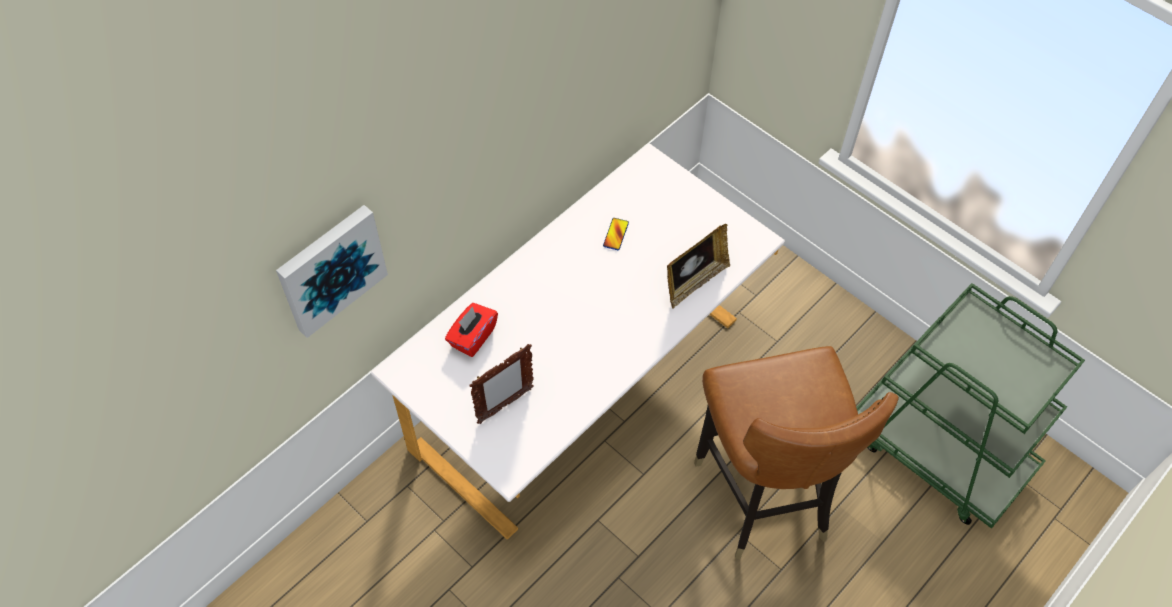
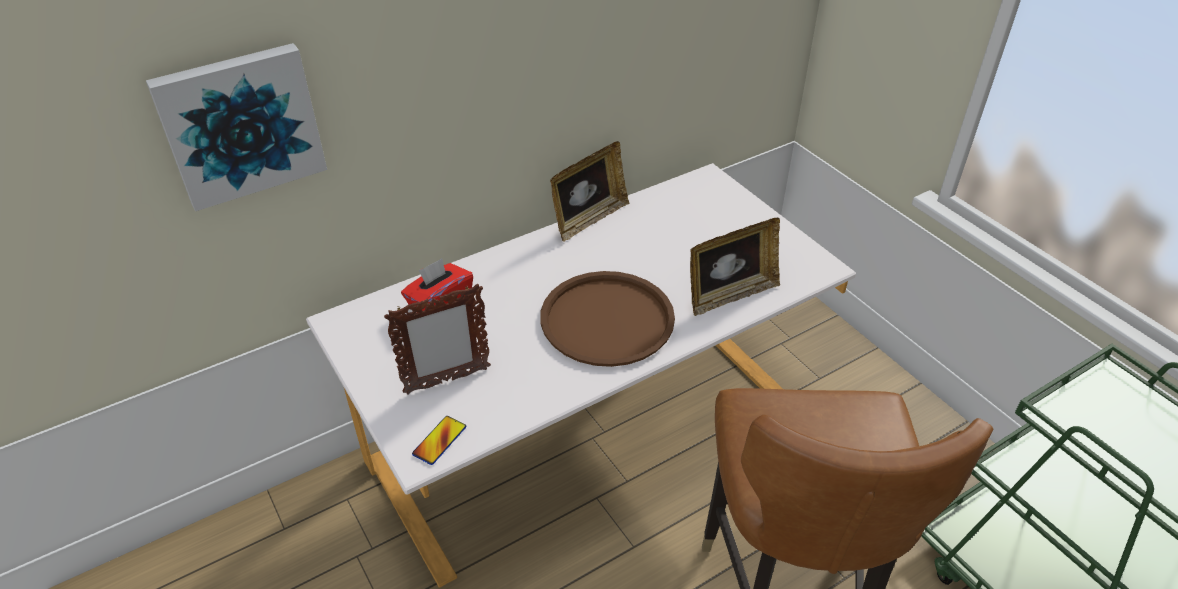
camera: 15 degrees right, 15 degrees down
(563, 226) = (589, 219): none -> picture frame
(607, 325) = (607, 319): none -> brown tray
(616, 234) = (647, 235): phone -> phone (439, 441)

